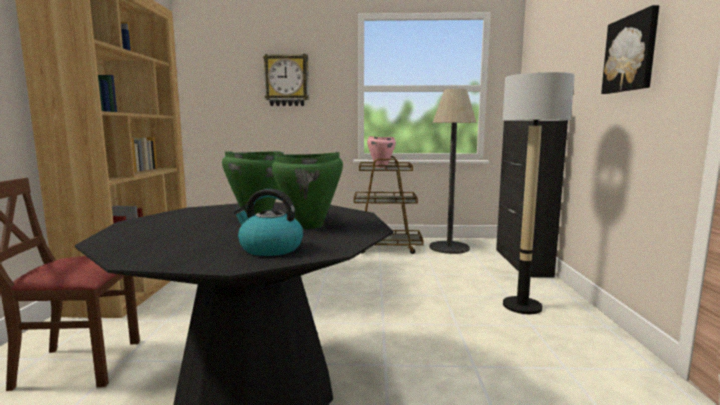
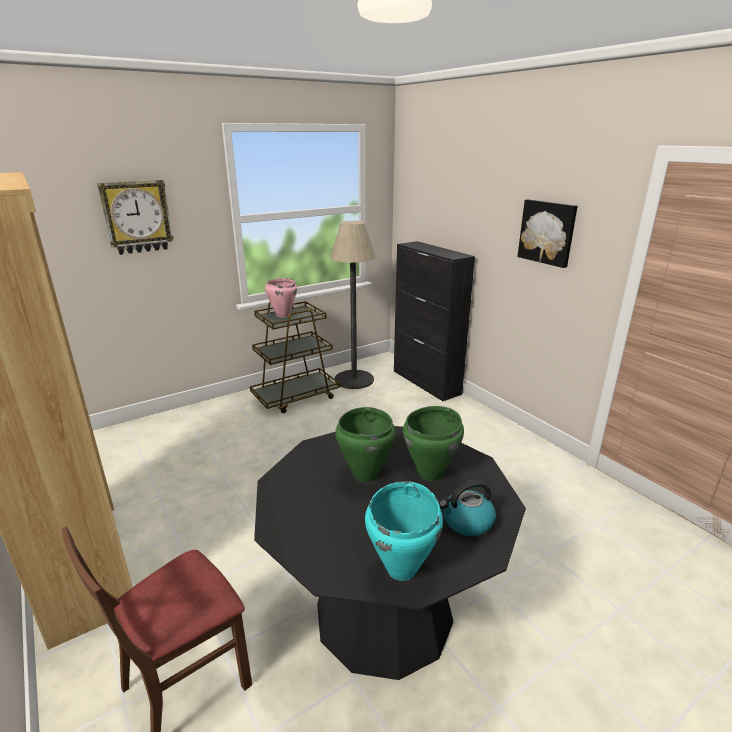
camera: 35 degrees left, 15 degrees up
(154, 251) = (402, 568): none -> turquoise cooking pot
(522, 306) = (468, 436): floor lamp -> none

